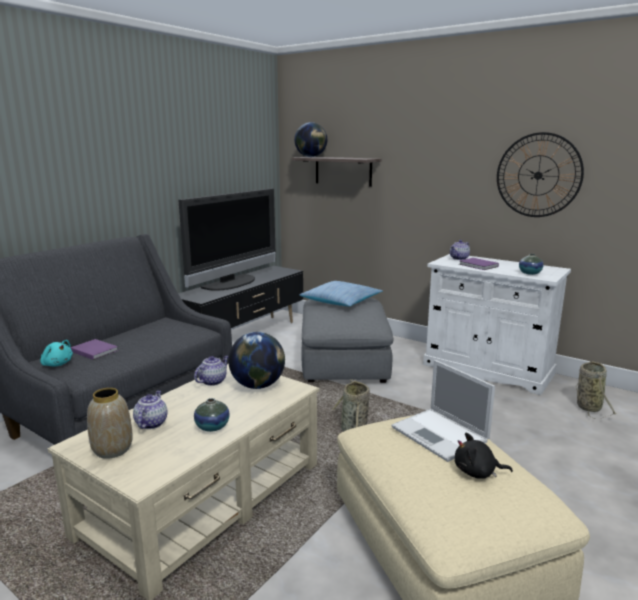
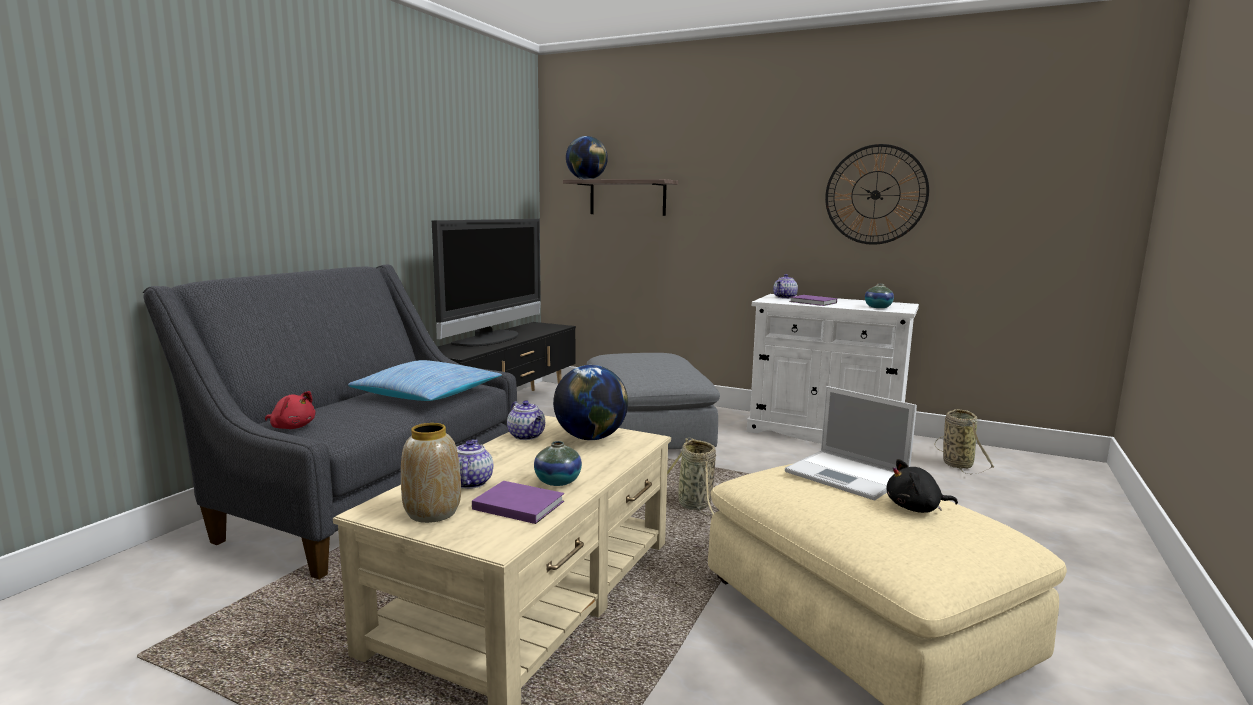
camera: 10 degrees left, 5 degrees down
(57, 364) = (292, 427): turquoise plush toy -> red plush toy
(94, 350) = (339, 411): purple book -> purple book (517, 504)
(213, 381) = (527, 436): teapot -> teapot turned 120 degrees clockwise
(341, 301) = (639, 356): pillow -> pillow (428, 395)

